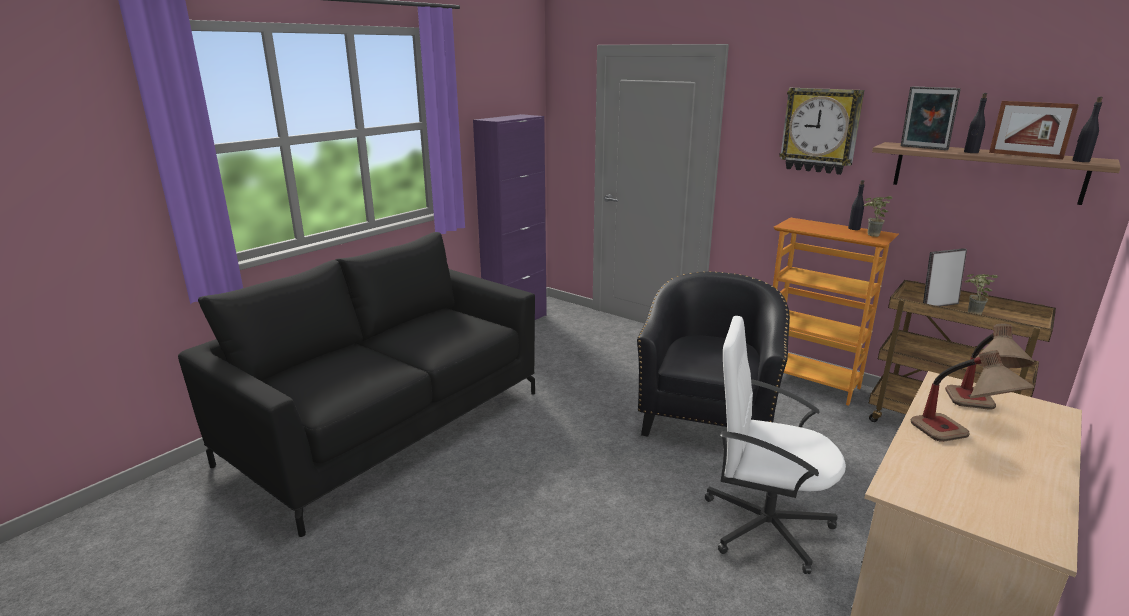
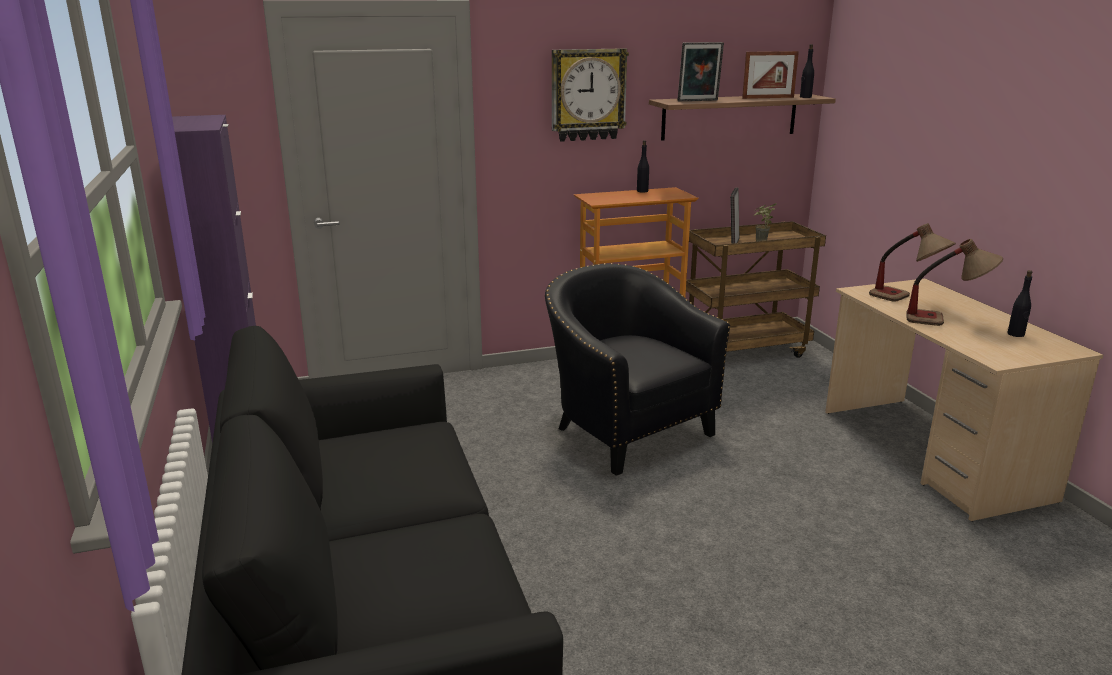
camera: 55 degrees left, 0 degrees up
(764, 524) = (804, 479): white office chair -> none
(870, 235) = (668, 193): potted plant -> none
(971, 152) = (735, 99): black bottle -> black bottle (1016, 334)

